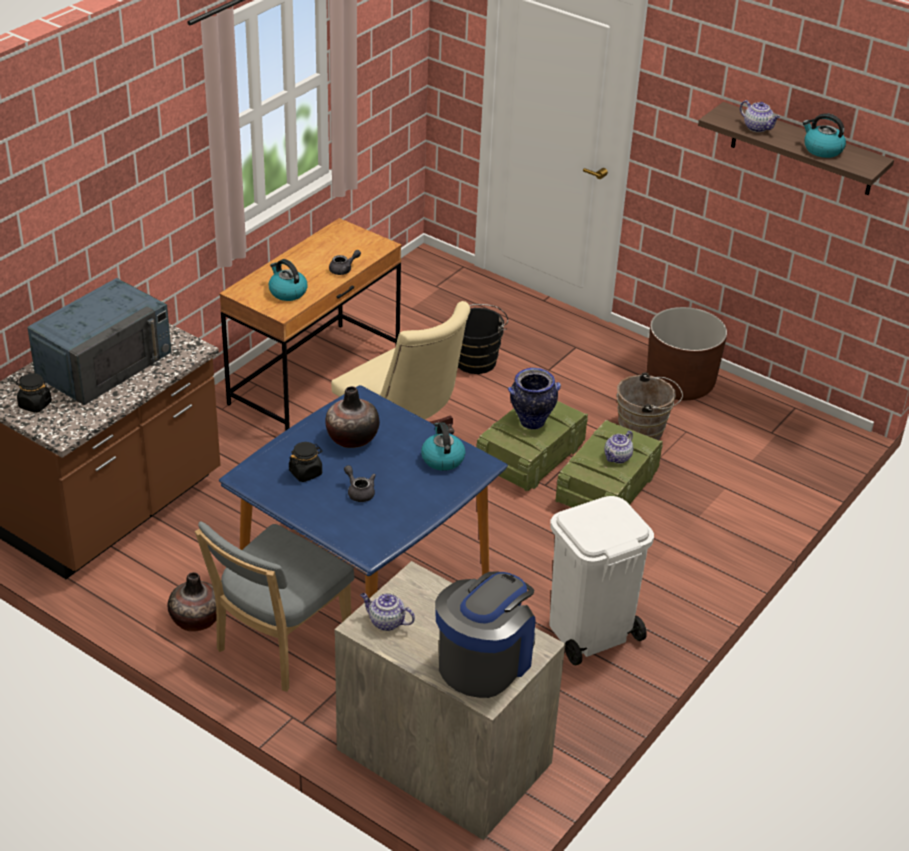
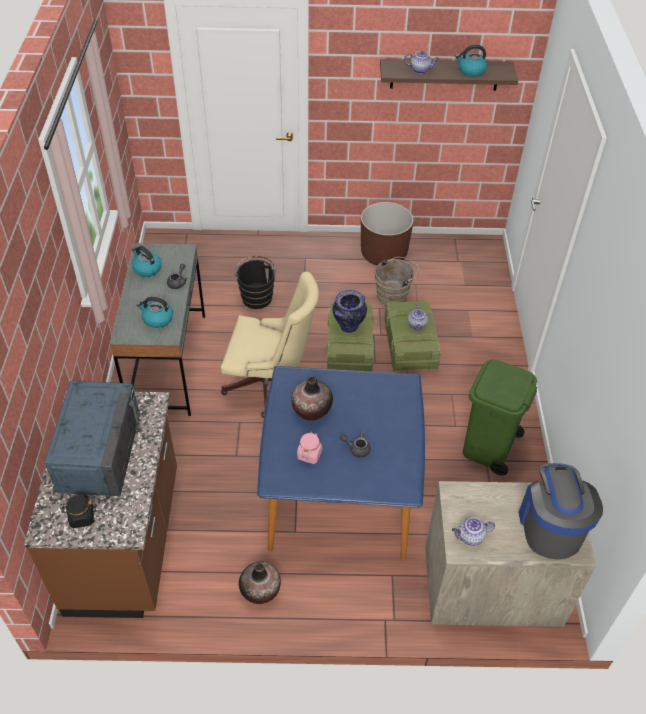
camera: 35 degrees left, 10 degrees up
(278, 646) = (329, 575): grey chair -> none
(306, 473) = (309, 454): black jar -> pink jar
(315, 378) = (168, 363): brown desk -> grey desk
(442, 459) = (380, 393): kettle -> kettle (147, 269)
(589, 632) = (488, 447): white trash can -> green trash can

